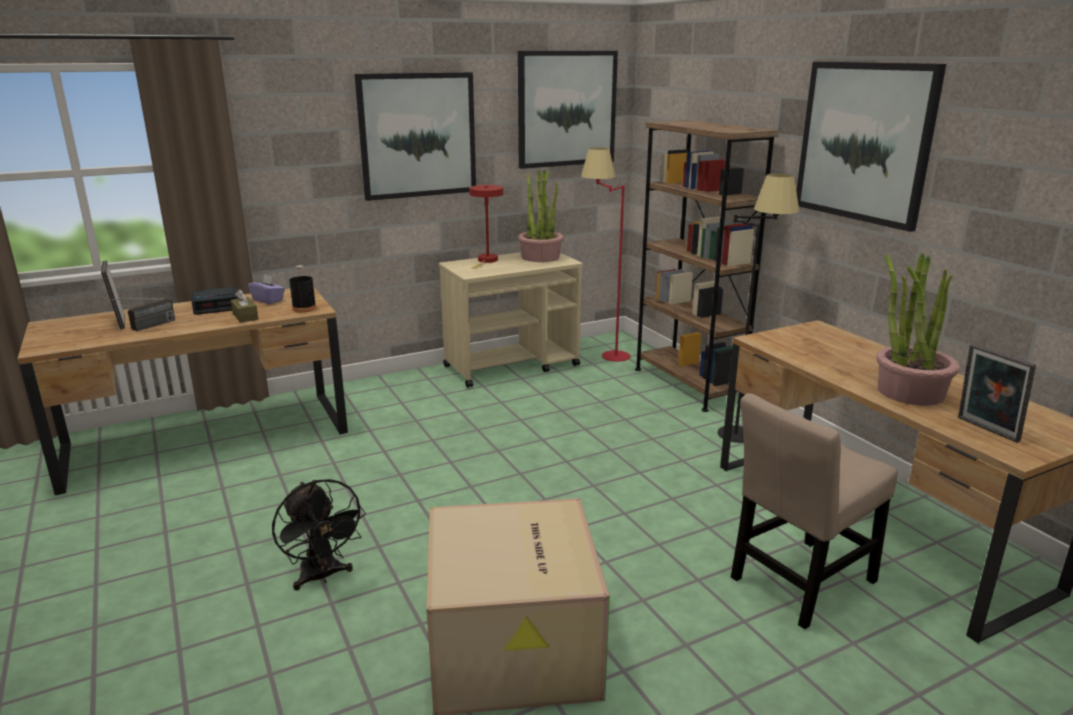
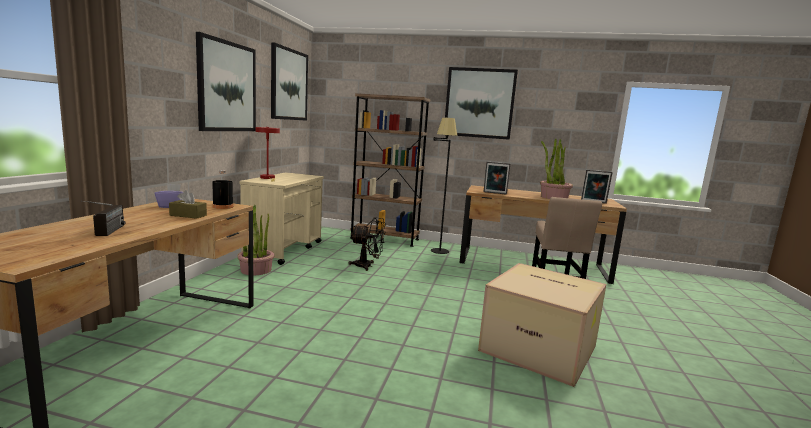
camera: 50 degrees left, 10 degrees down
(119, 323) = (61, 235): picture frame -> picture frame (495, 193)
(216, 306) = (135, 214): alarm clock -> none
(322, 577) = (408, 371): black fan -> black fan (367, 266)
(540, 257) = (293, 175): potted plant -> potted plant (256, 270)
(603, 354) = (321, 235): red floor lamp -> none

